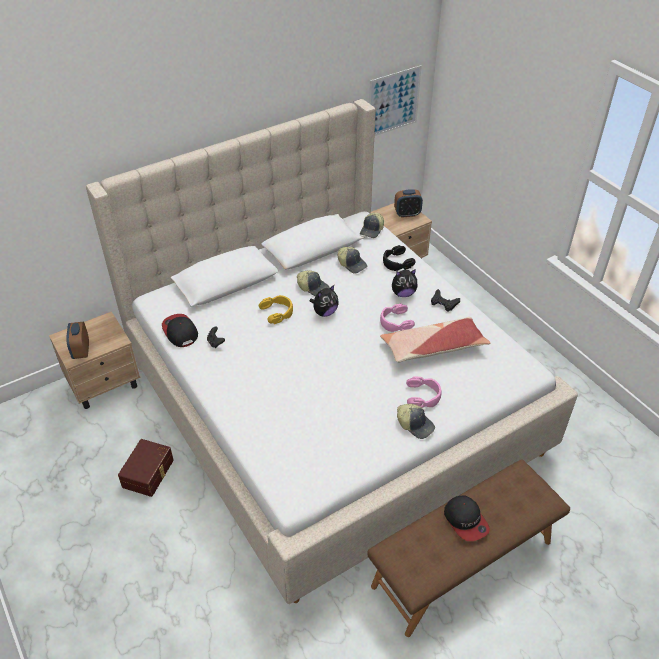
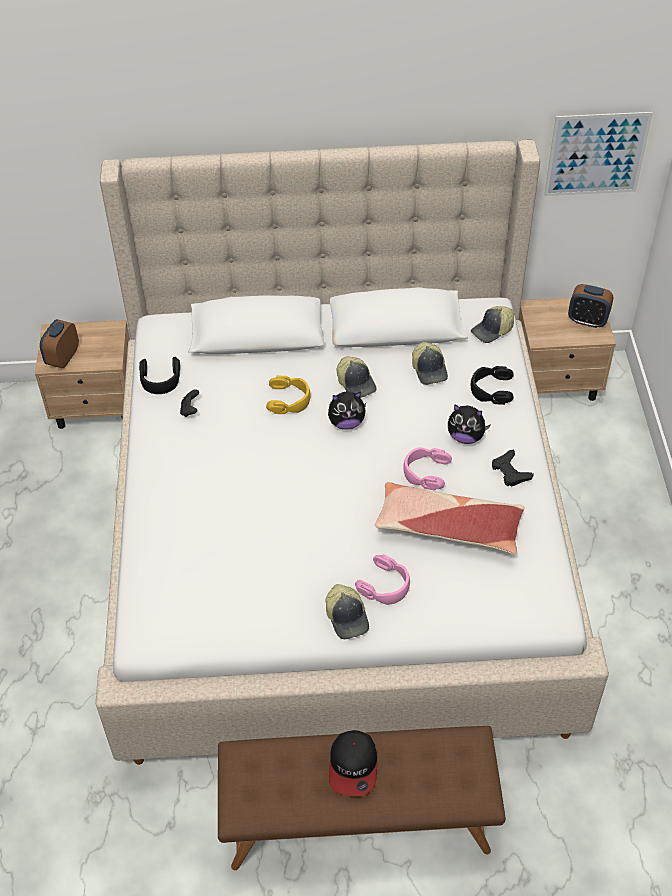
camera: 30 degrees right, 5 degrees up
(149, 473) = (78, 536): brown storage box -> none
(180, 331) = (160, 379): cap -> black headphones

